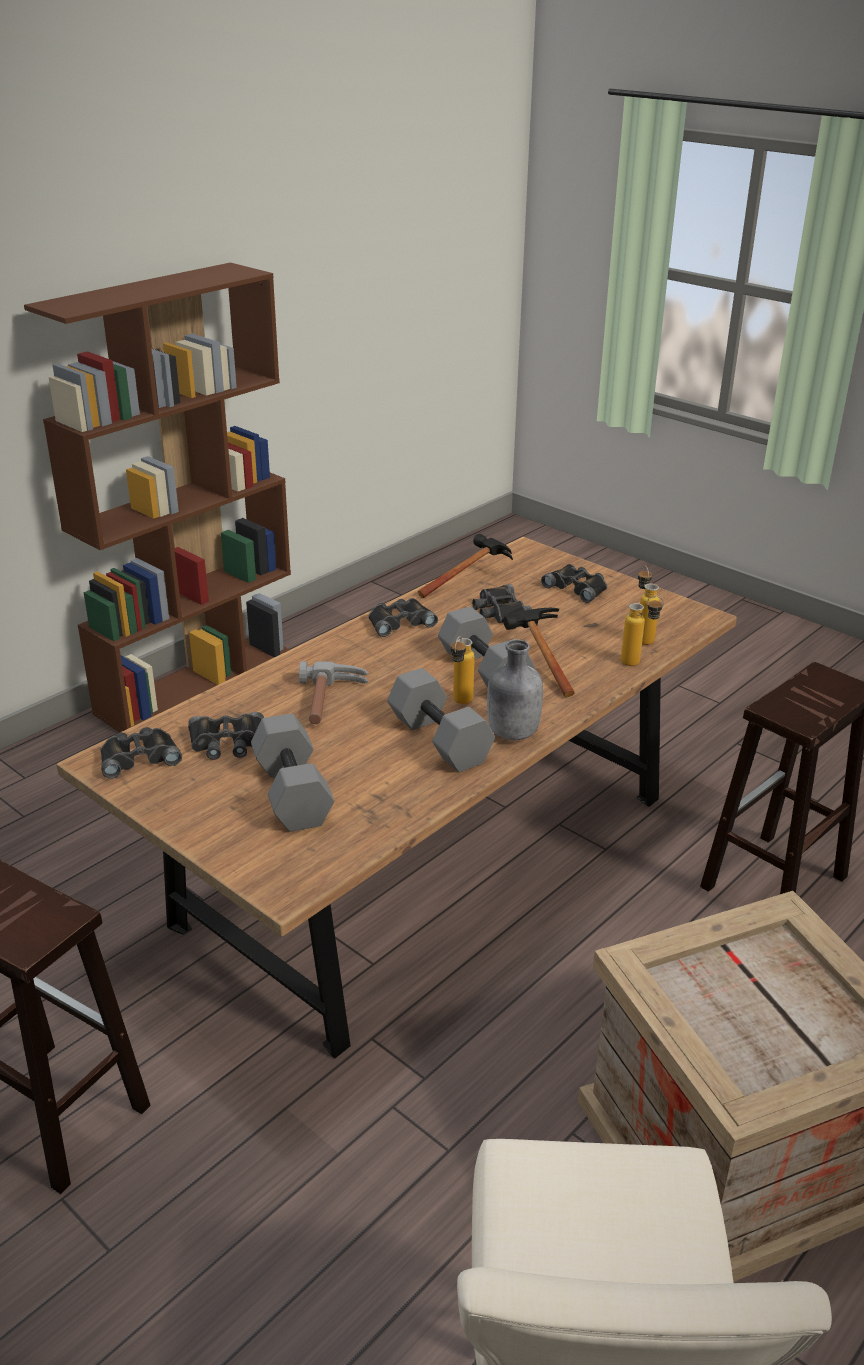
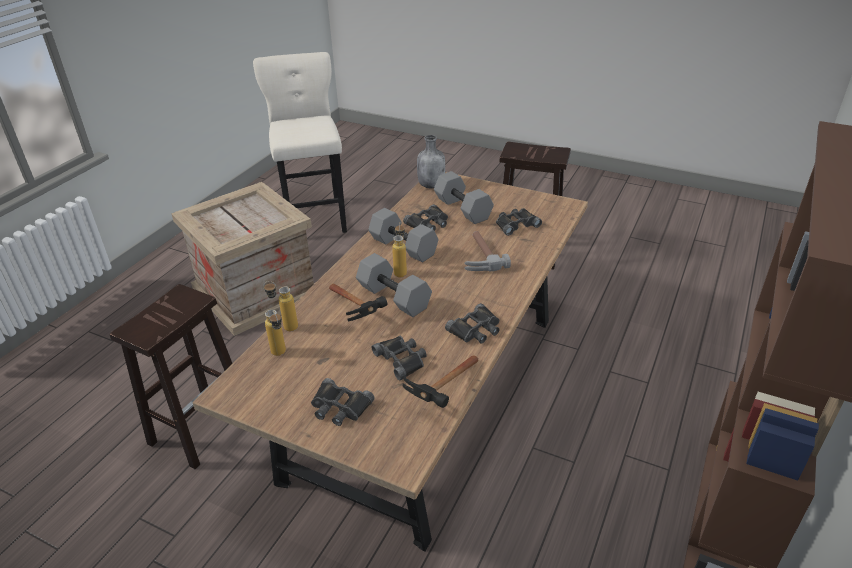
camera: 165 degrees right, 5 degrees up
(139, 757) = (551, 210): black binoculars -> black binoculars (428, 223)
(511, 733) = (363, 258): grey bottle -> grey bottle (431, 185)

